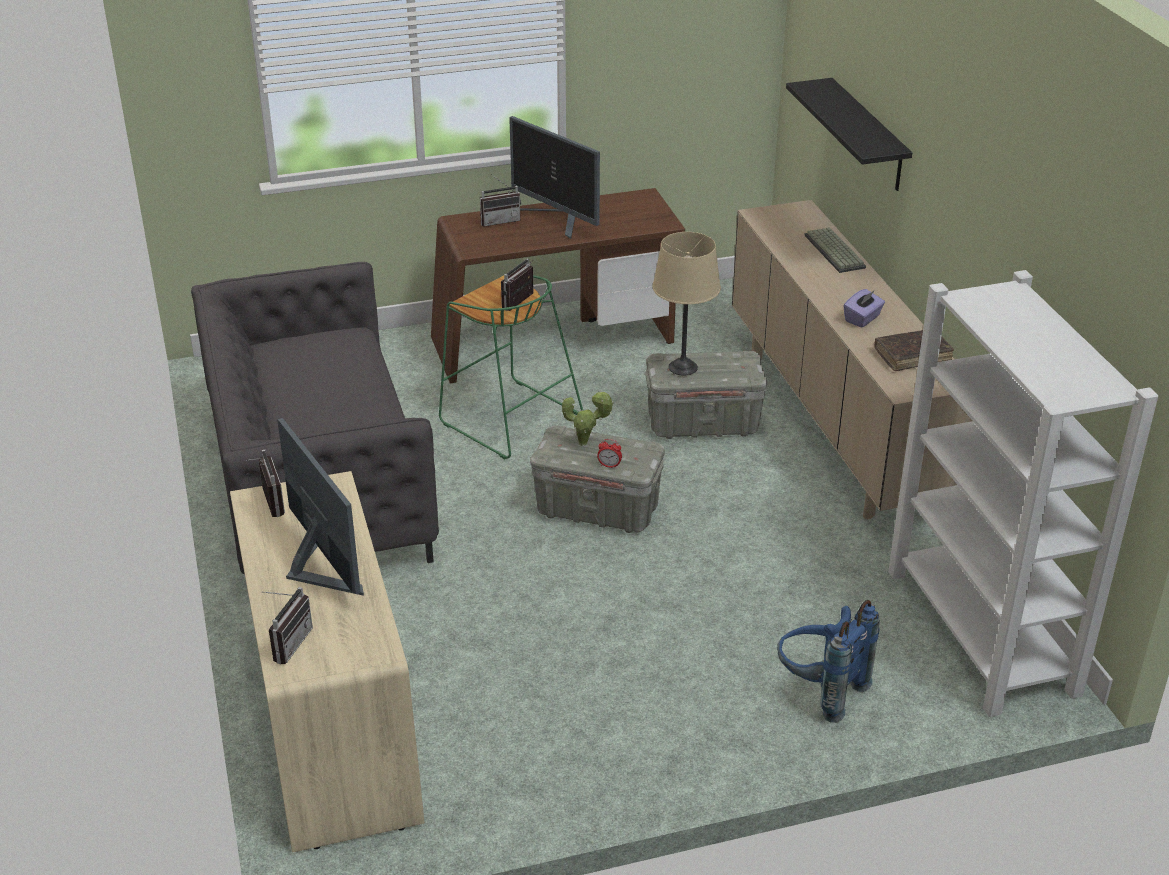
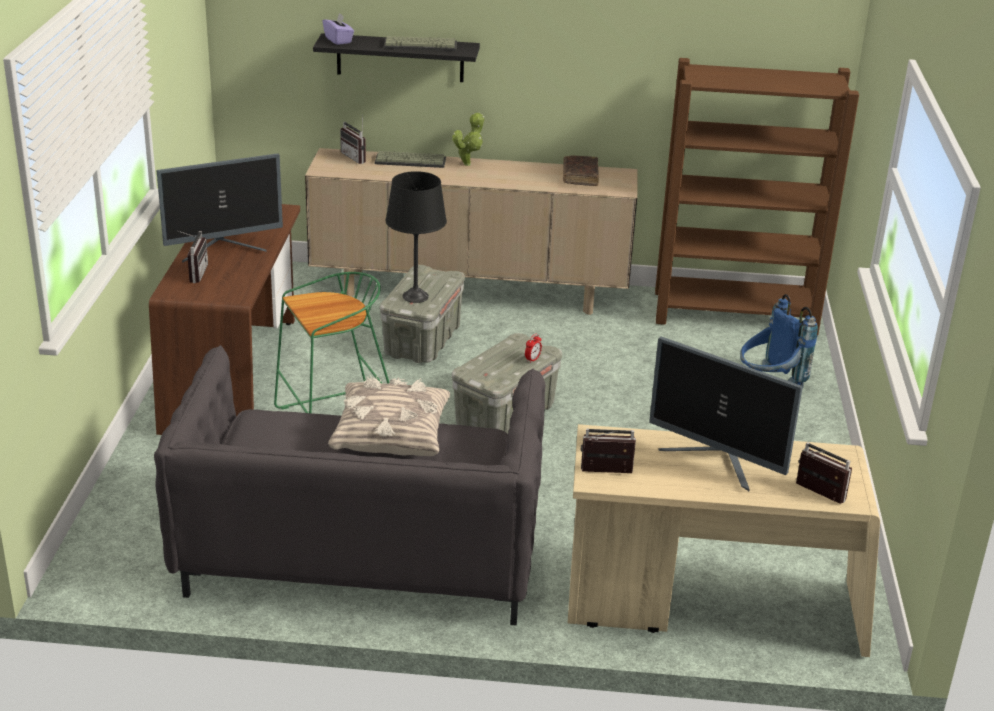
camera: 70 degrees left, 5 degrees down
(320, 567) = (717, 462): monitor -> monitor turned 135 degrees counterclockwise
(347, 402) = (391, 438): none -> beige pillow
(521, 303) = (342, 302): radio -> radio (357, 157)
(586, 443) = (493, 362): potted plant -> potted plant (468, 163)
(682, 367) = (415, 296): beige table lamp -> black table lamp
(860, 126) = (421, 45): none -> keyboard
(862, 319) = (517, 177): purple tissue box -> purple tissue box (338, 40)
(981, 631) = (734, 312): white bookcase -> brown bookcase

